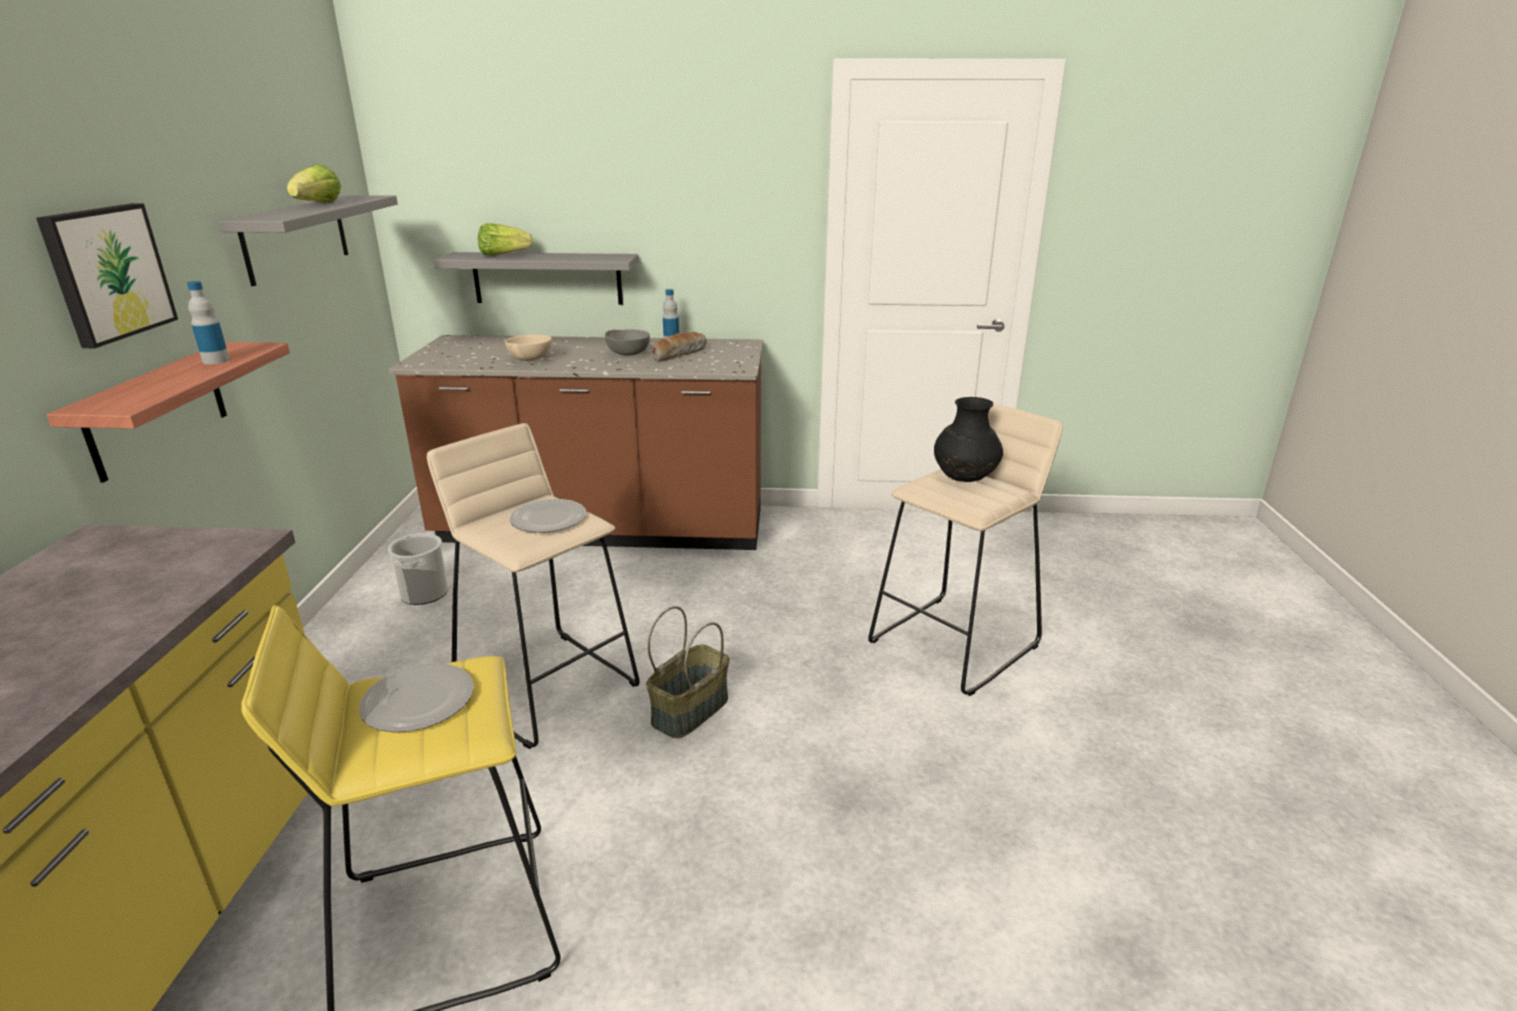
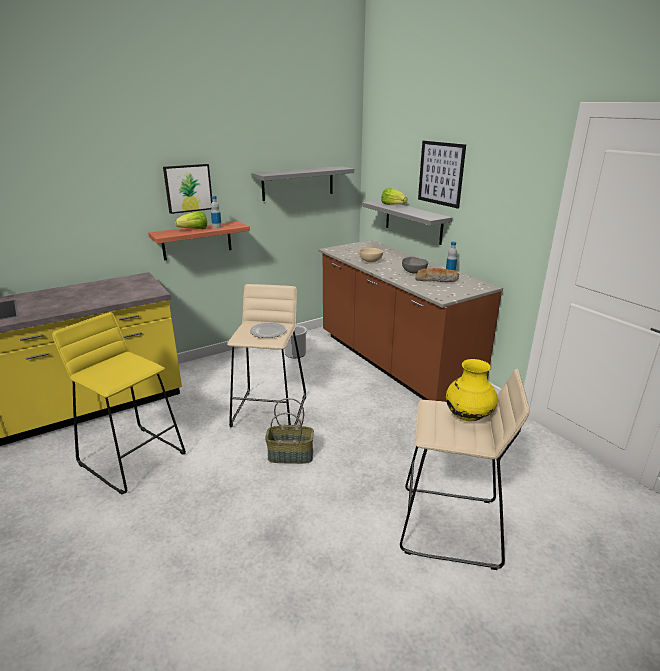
camera: 55 degrees right, 0 degrees up
(318, 204) = (308, 169): lettuce -> lettuce (194, 230)
(417, 700) = (121, 365): plate -> none
(597, 184) = (441, 173): none -> picture
(964, 479) = (468, 416): black vase -> yellow vase

